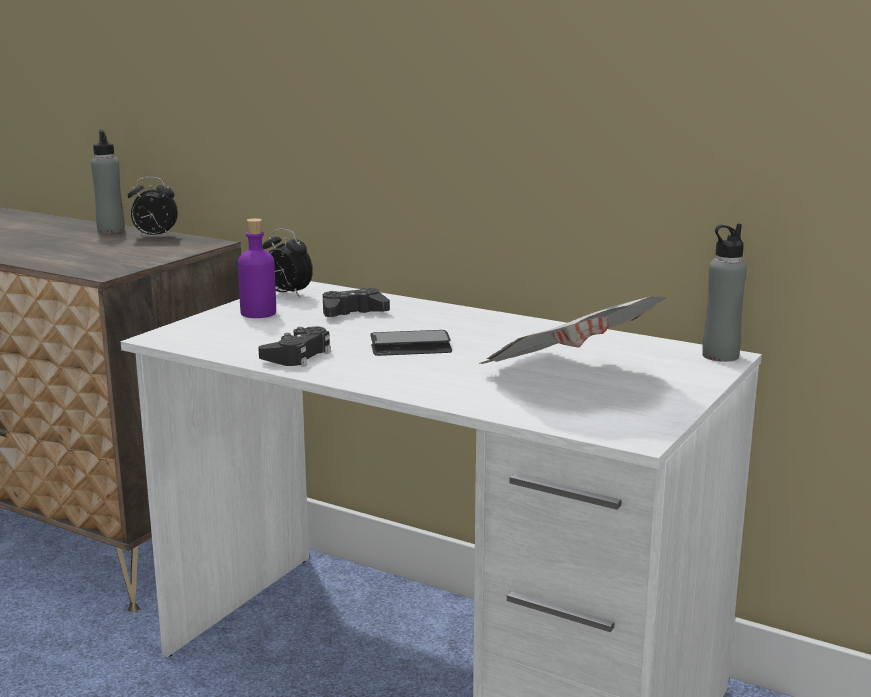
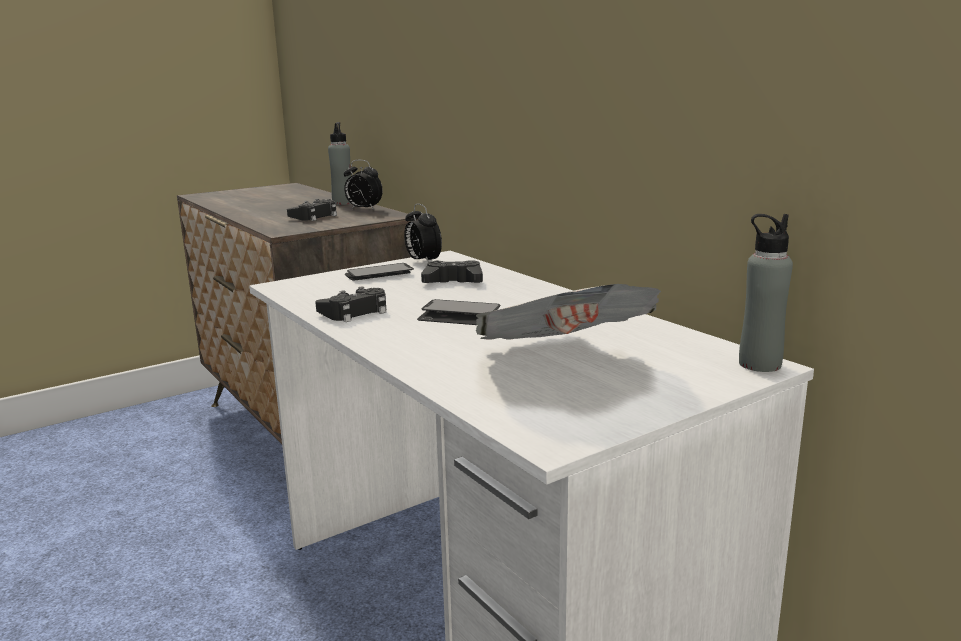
camera: 25 degrees right, 0 degrees up
(108, 251) = (314, 216): none -> black game controller
(258, 313) = (379, 274): purple bottle -> phone

